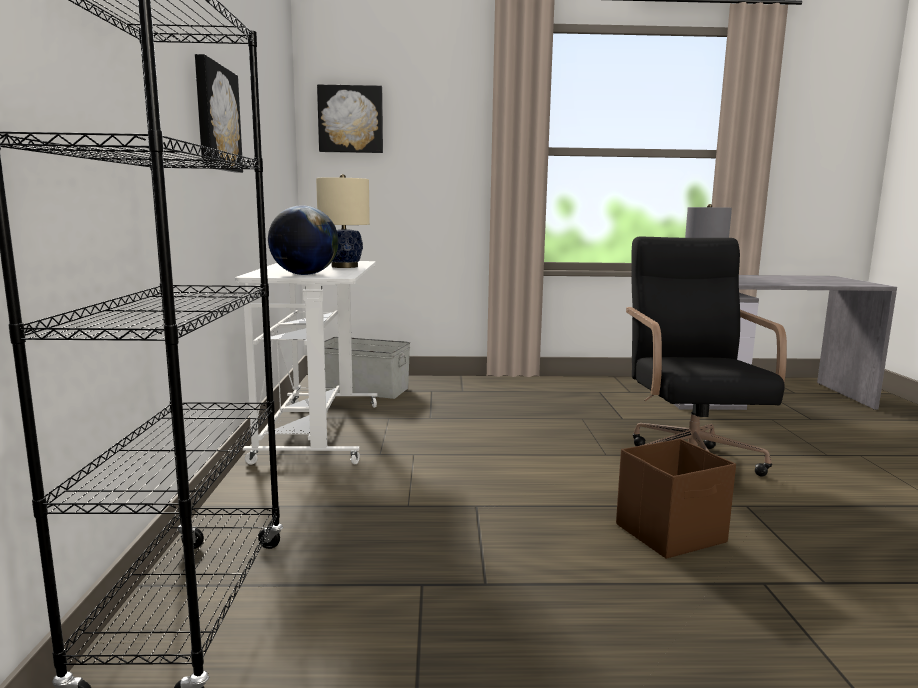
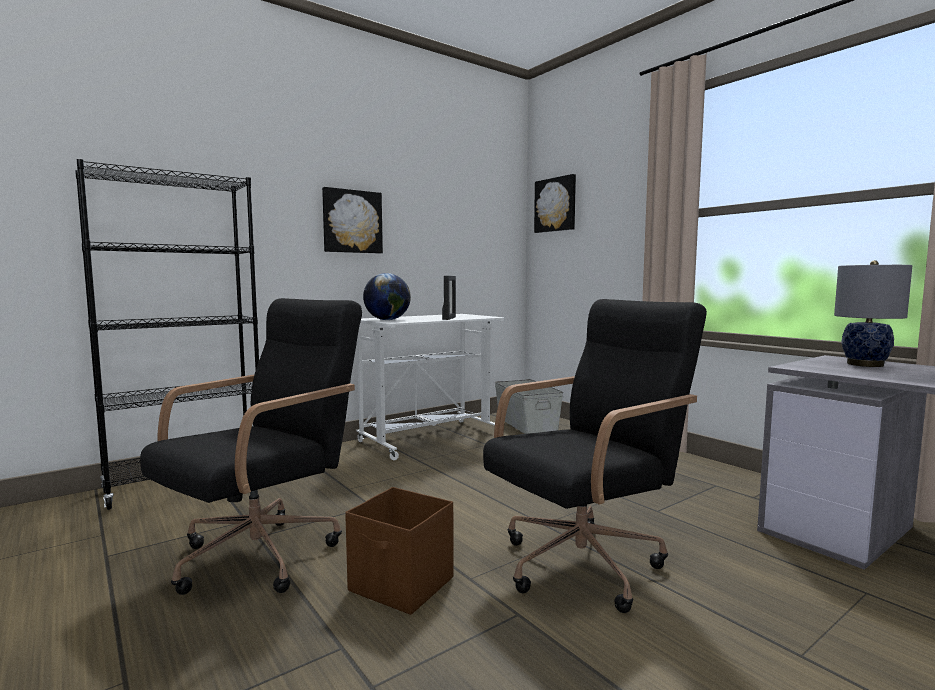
camera: 55 degrees right, 5 degrees down
(344, 266) = (449, 318): beige table lamp -> picture frame
(541, 587) = (265, 554): none -> black office chair

